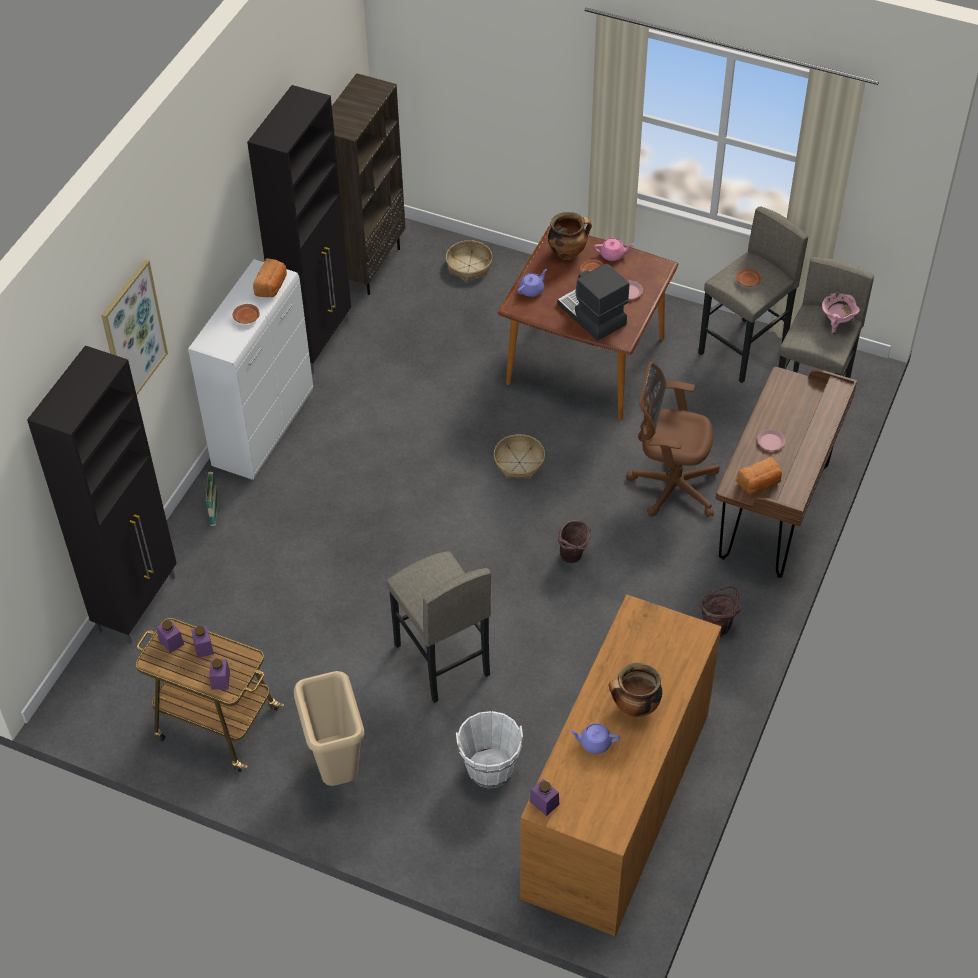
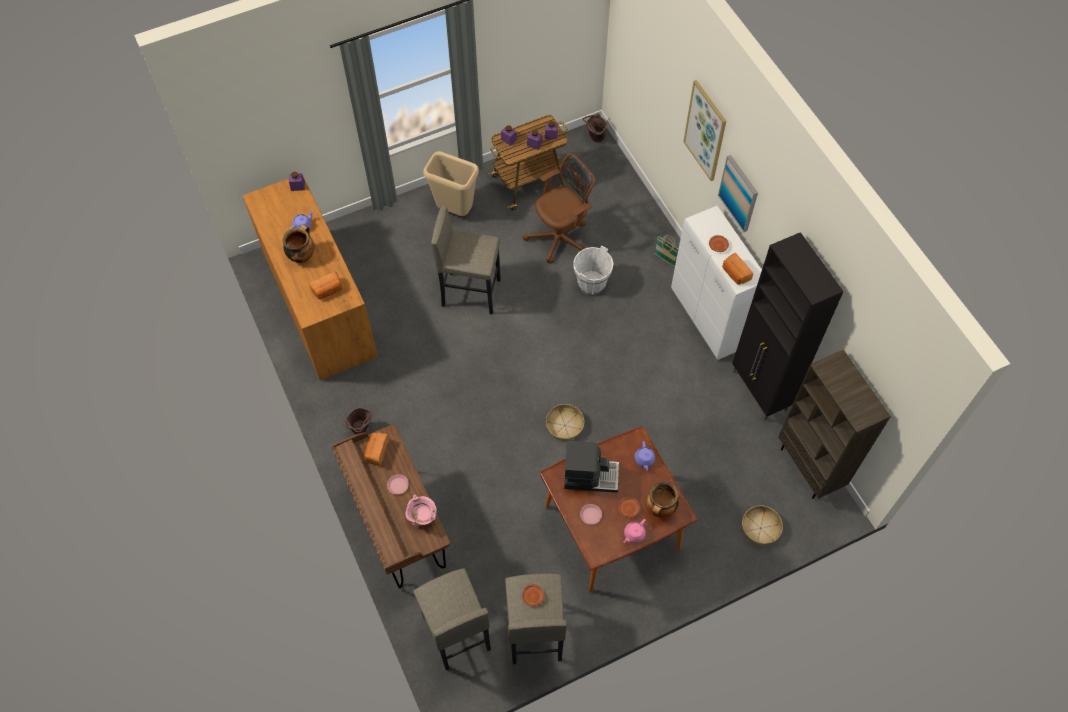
camera: 130 degrees right, 10 degrees up
(138, 603) = (632, 194): black cabinet -> none
(187, 286) = (739, 193): none -> picture
(490, 769) = (391, 268): white bucket -> white bucket (591, 283)
(574, 558) = (472, 399): brown bucket -> brown bucket (594, 138)
(649, 641) = (328, 290): none -> bread
(670, 486) = (472, 490): brown office chair -> brown office chair (561, 237)
(836, 323) = (445, 616): pink cooking pot -> pink cooking pot (422, 517)

